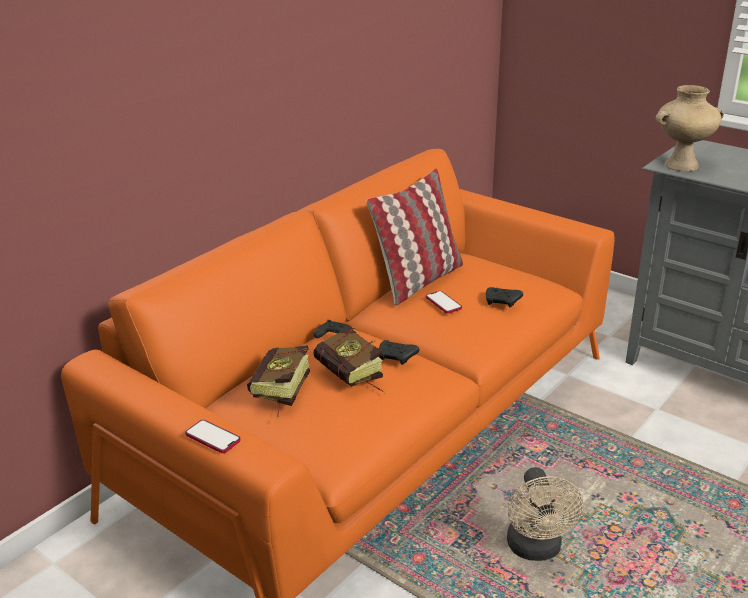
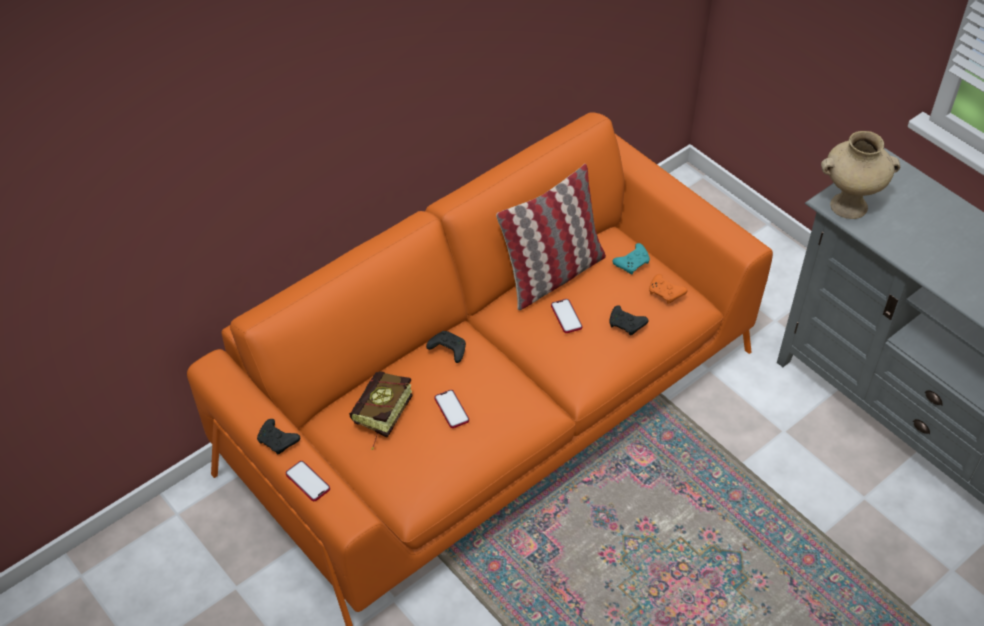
camera: 10 degrees right, 20 degrees up
(353, 379) = (451, 409): book -> phone
(397, 357) = (500, 386): black game controller -> black game controller (278, 441)
(489, 265) = (632, 263): none -> turquoise game controller
(528, 280) = (666, 293): none -> orange game controller
(536, 549) = (603, 575): beige fan -> none

